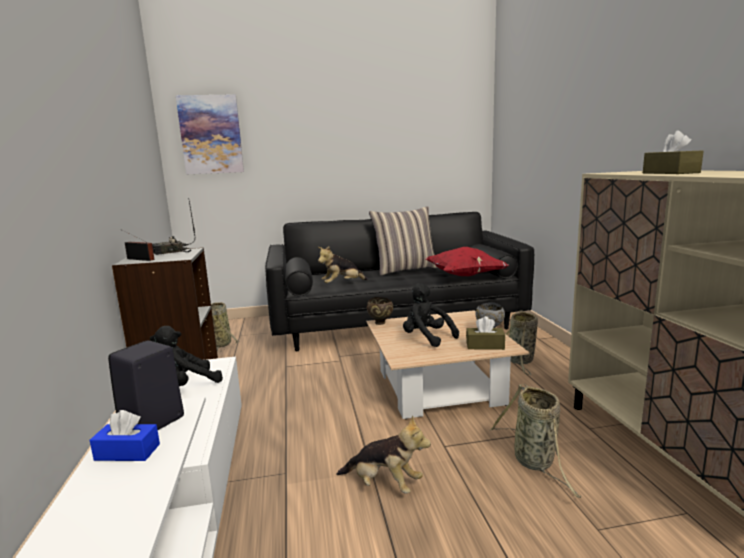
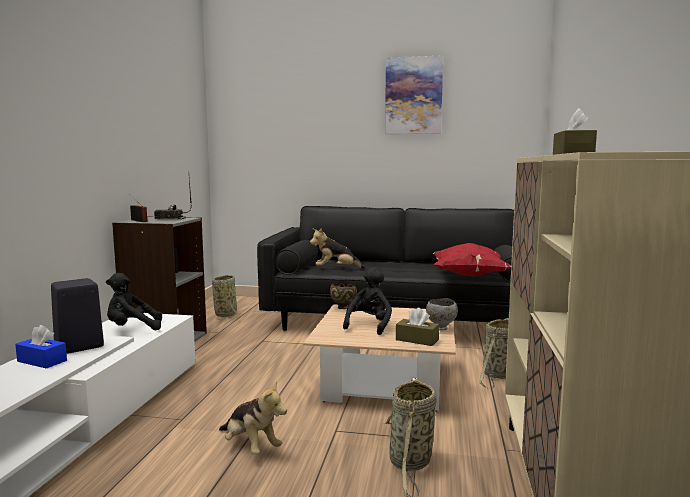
camera: 20 degrees right, 5 degrees down
(211, 135) = (250, 120): picture -> picture (413, 96)
(405, 269) = (417, 264): pillow -> none
(426, 338) = (369, 325): black plush toy -> black plush toy turned 45 degrees clockwise

